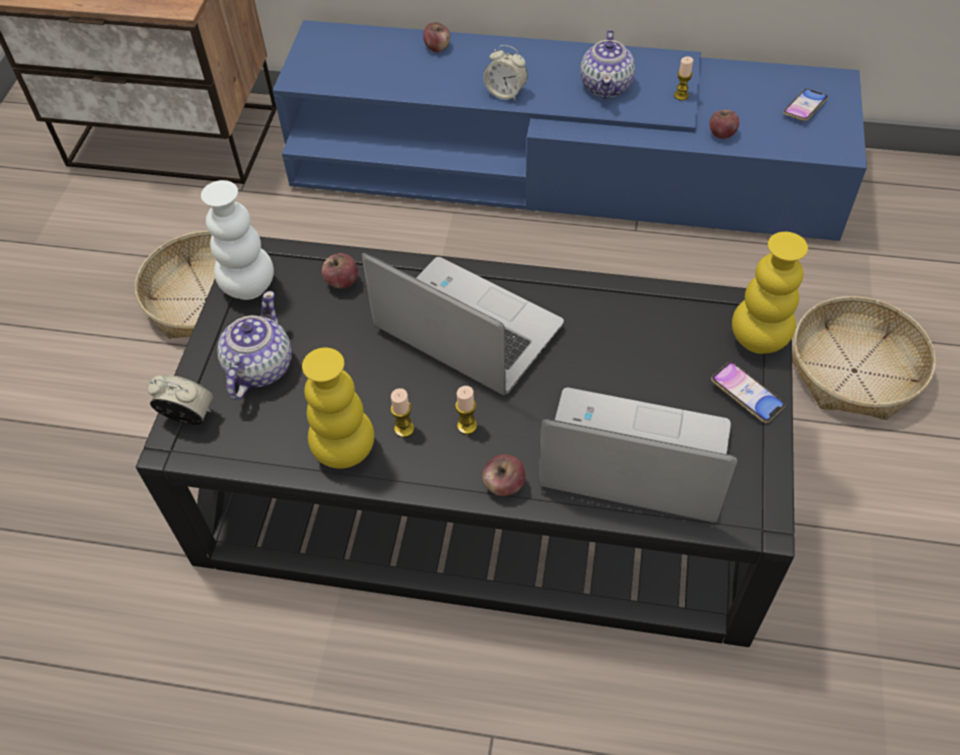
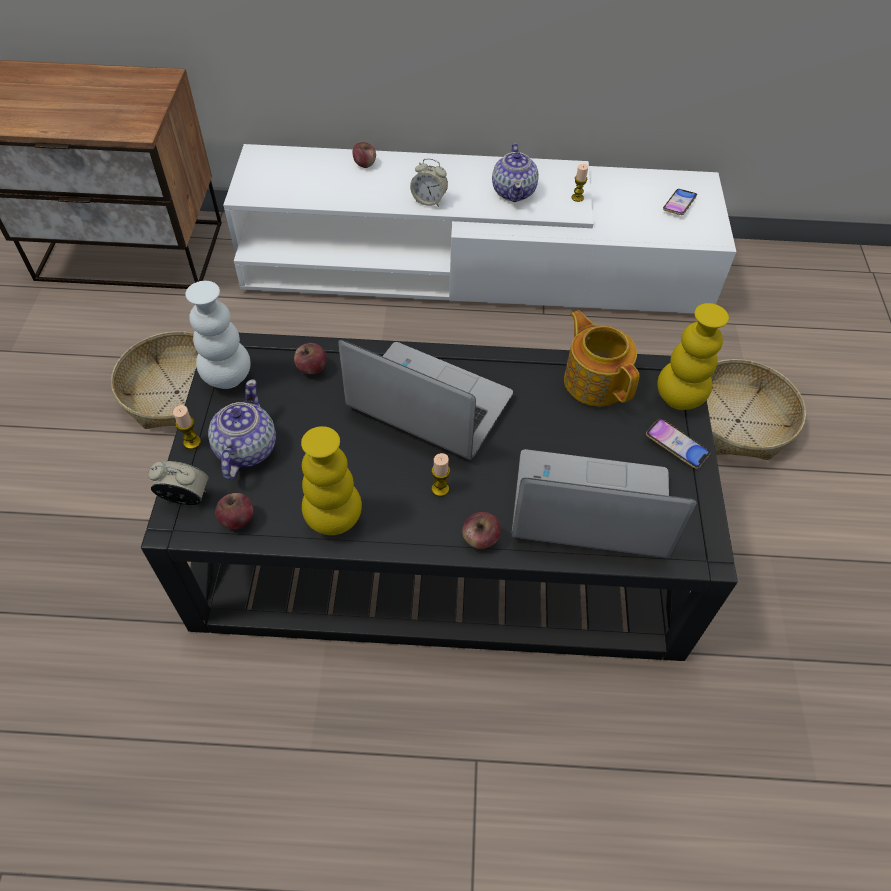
camera: 10 degrees left, 0 degrees up
(404, 429) = (384, 495): candle -> candle (192, 442)
(560, 169) = (474, 265): blue tv stand -> white tv stand
(662, 313) = (595, 380): none -> teapot
(721, 134) = (614, 228): apple -> apple (237, 519)

